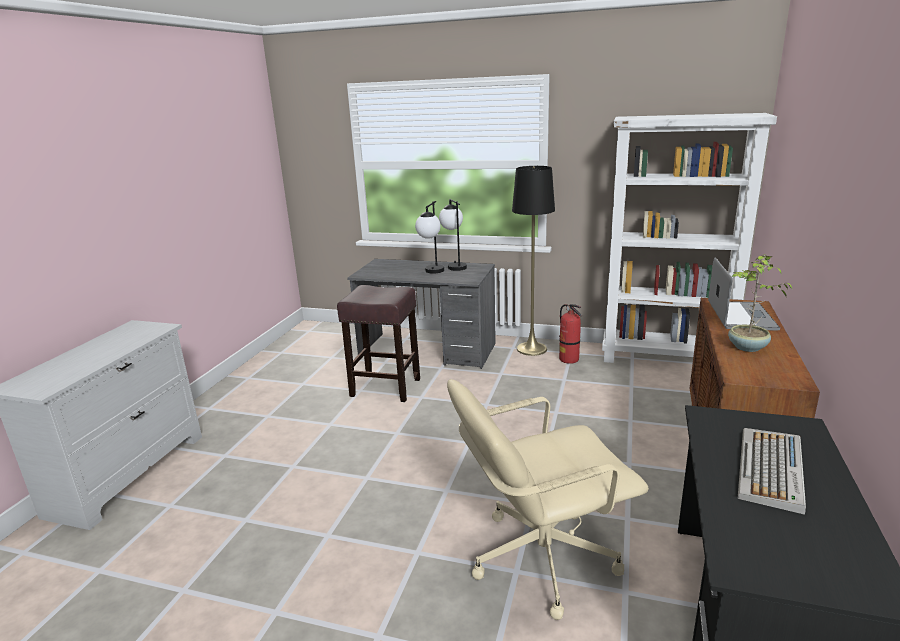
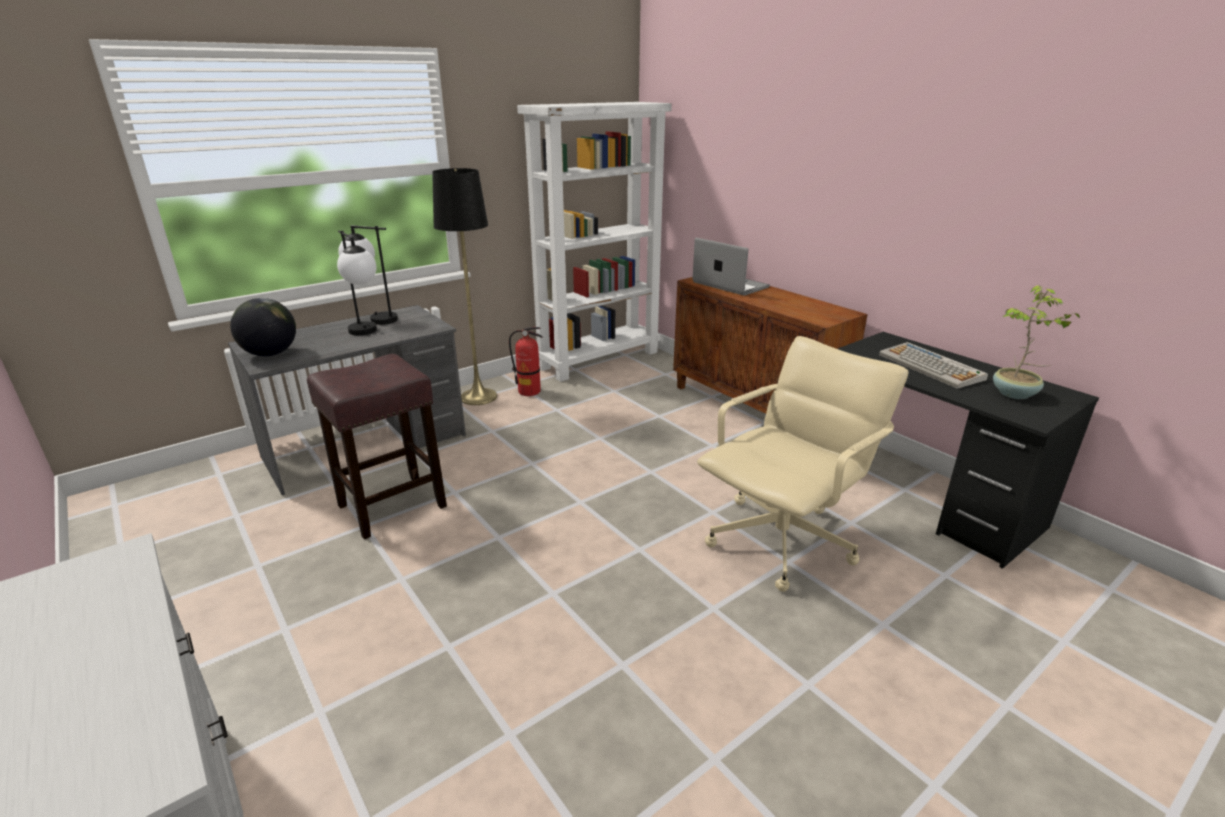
camera: 55 degrees left, 5 degrees up
(375, 270) = (270, 354): none -> globe
(541, 557) = (782, 541): beige office chair -> beige office chair turned 150 degrees counterclockwise
(747, 347) = (782, 303): potted plant -> potted plant (1014, 394)

